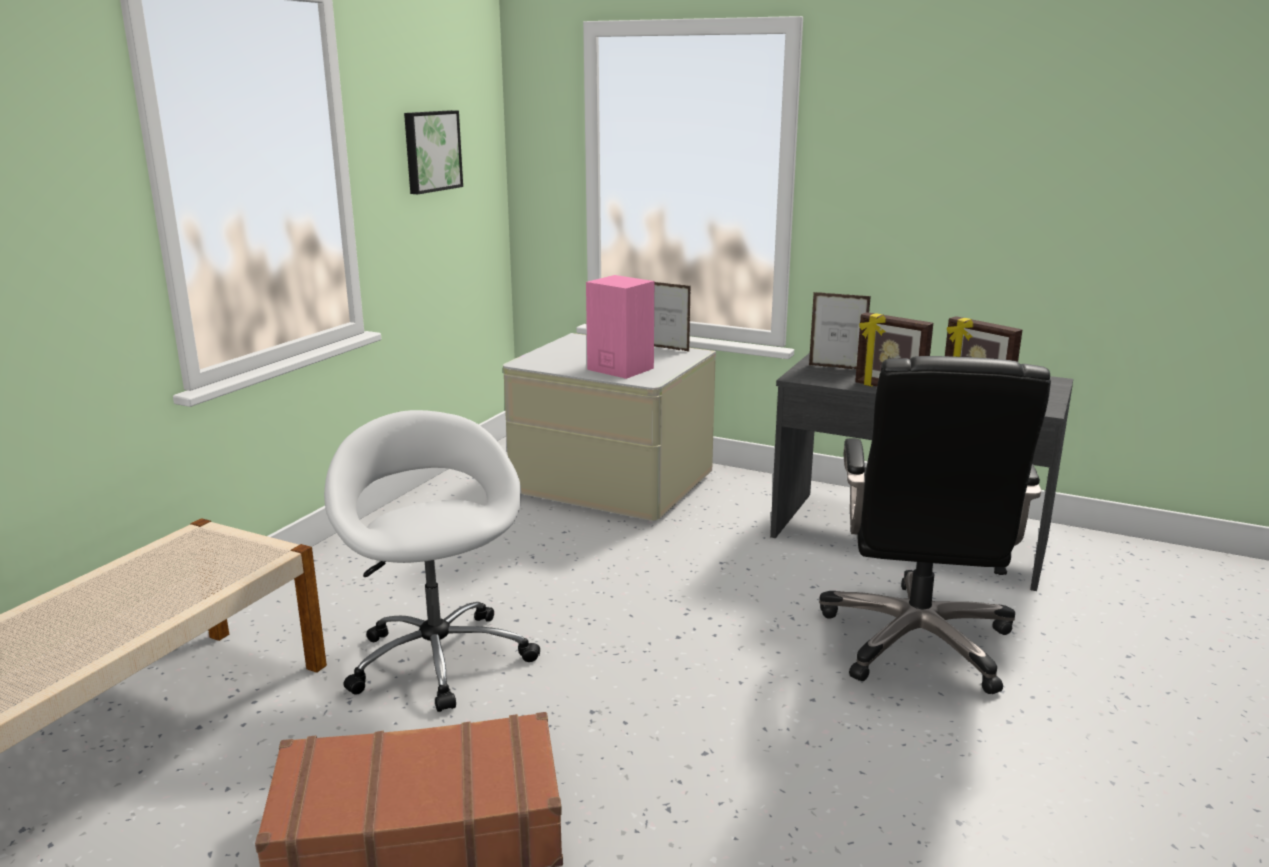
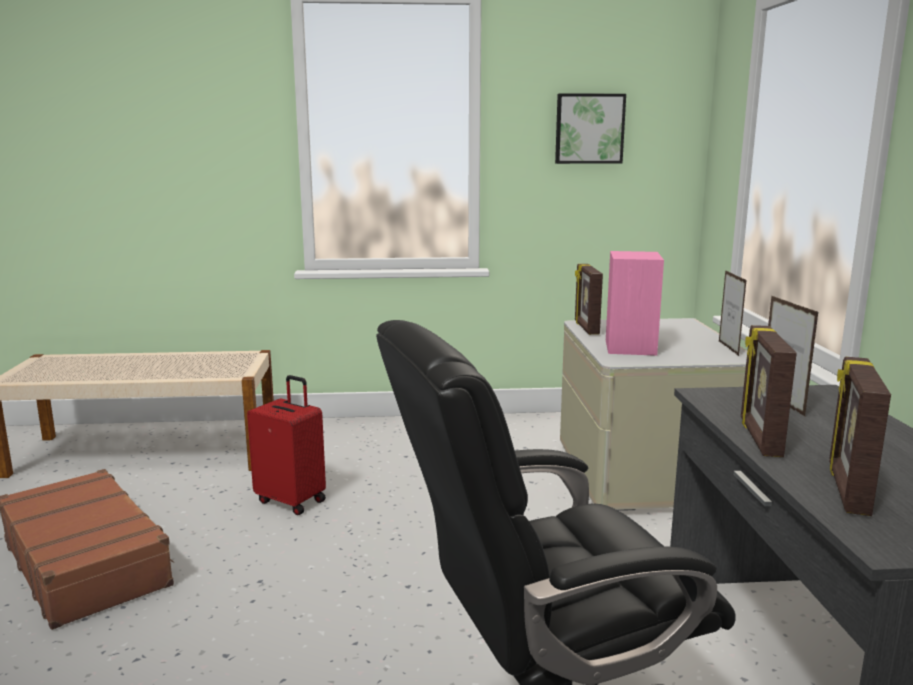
camera: 60 degrees right, 5 degrees down
(439, 659) = (292, 500): white office chair -> red suitcase
(541, 365) = (585, 328): none -> picture frame

